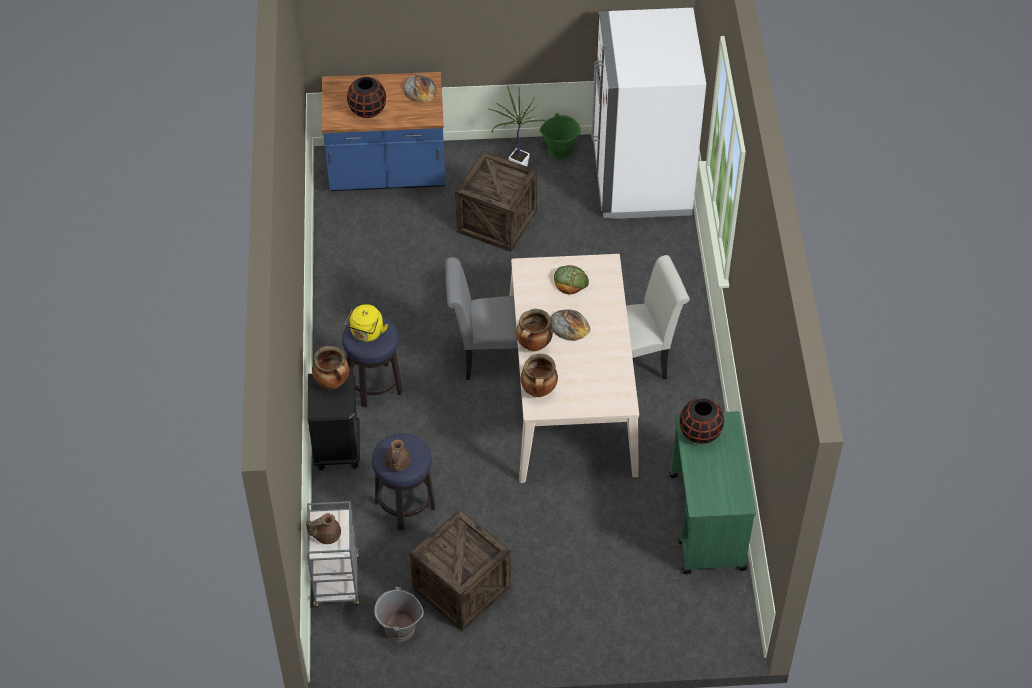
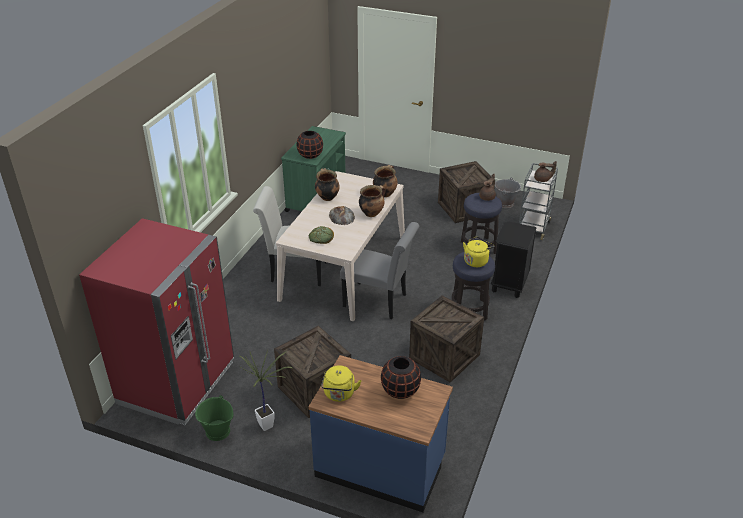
camera: 155 degrees left, 15 degrees down
(333, 382) = (512, 239): cooking pot -> cooking pot (327, 197)
(377, 308) = (444, 356): none -> crate
(420, 89) = (339, 394): bread -> yellow kettle
(641, 179) = (177, 383): white fridge -> red fridge

